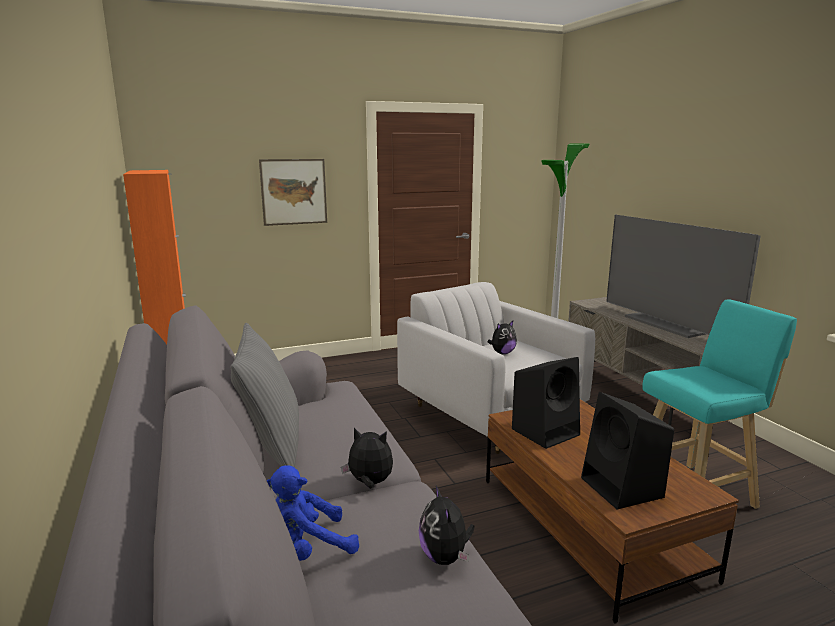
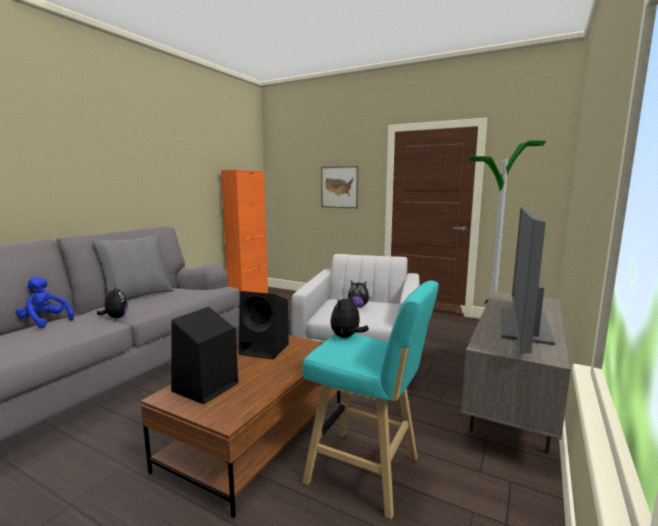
camera: 50 degrees right, 5 degrees down
(445, 557) = (42, 343): plush toy -> plush toy (346, 337)

